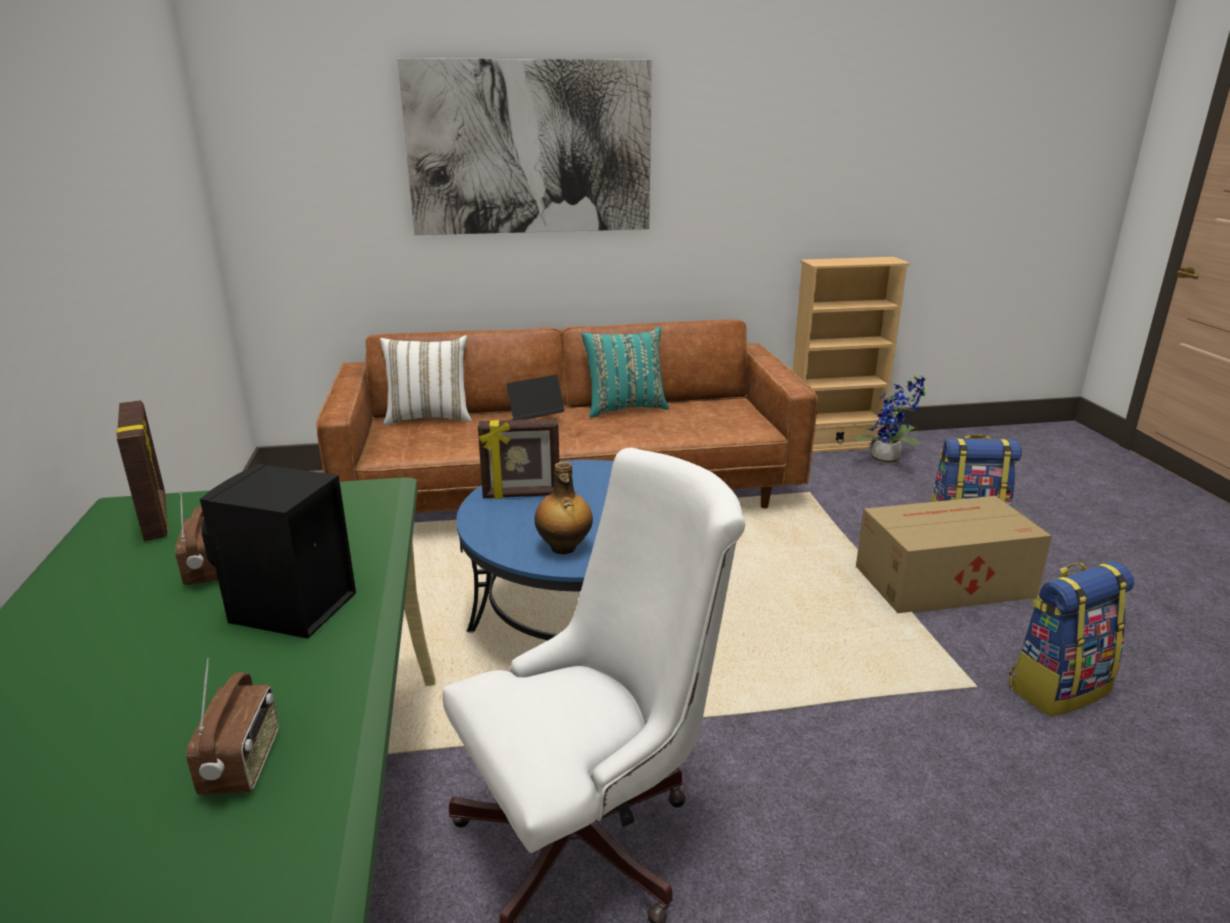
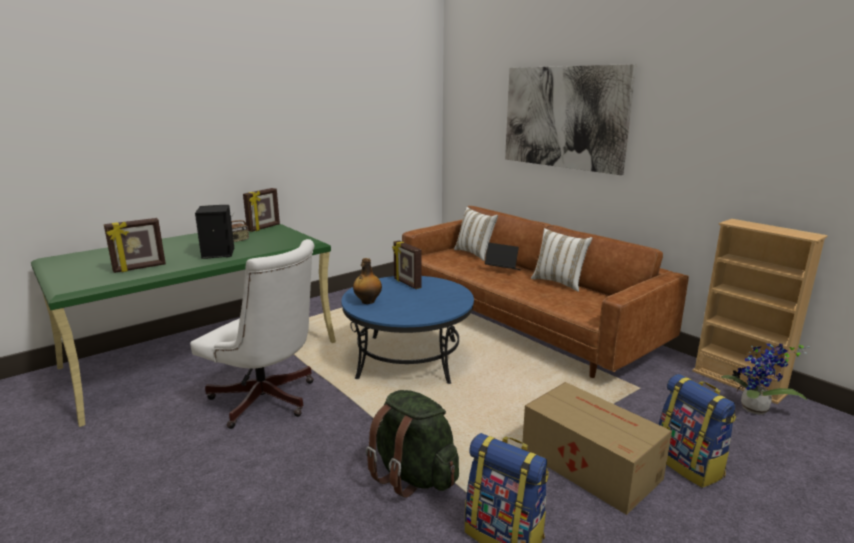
camera: 60 degrees right, 5 degrees down
(243, 763) = (140, 268): radio -> picture frame
(625, 408) = (559, 282): turquoise pillow -> white pillow
(918, 721) = (413, 476): none -> green backpack

